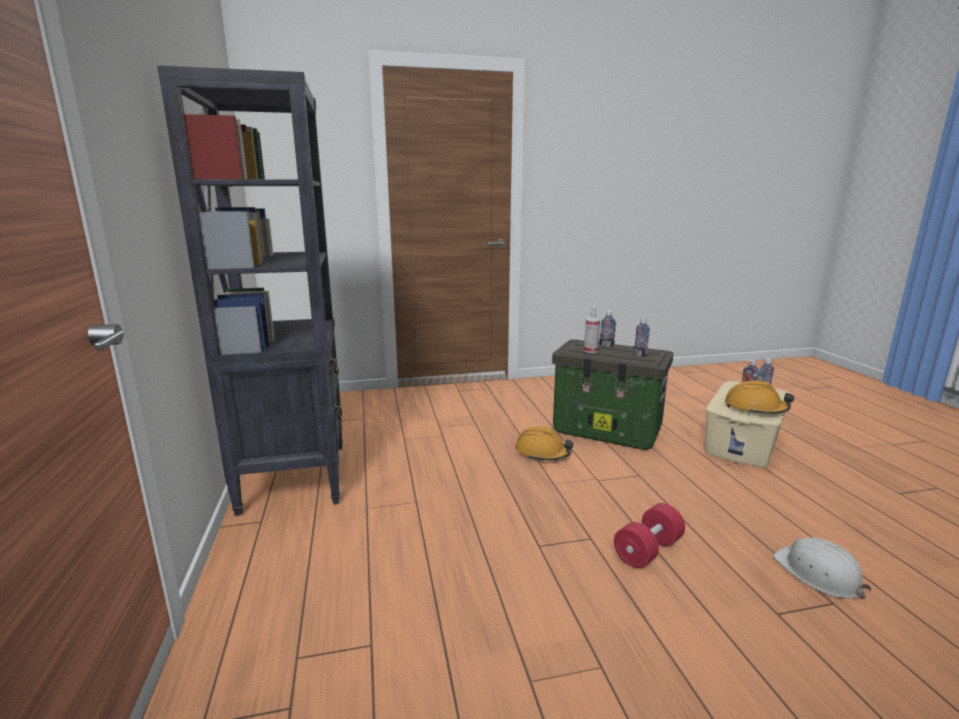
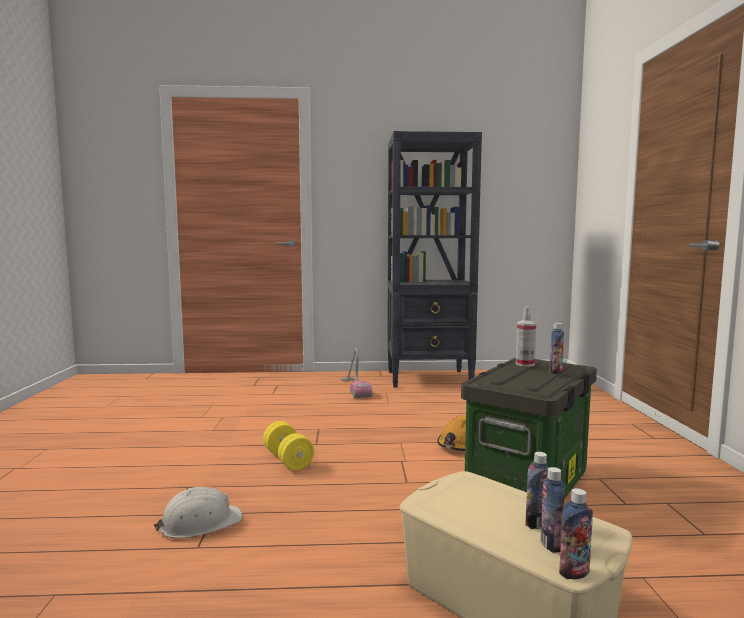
camera: 100 degrees right, 10 degrees down
(339, 540) = (355, 388): none -> vacuum cleaner
(640, 355) = (512, 378): bottle -> bottle (574, 572)
(648, 550) = (288, 460): red dumbbell -> yellow dumbbell
(755, 408) = (463, 506): orange hard hat -> none

